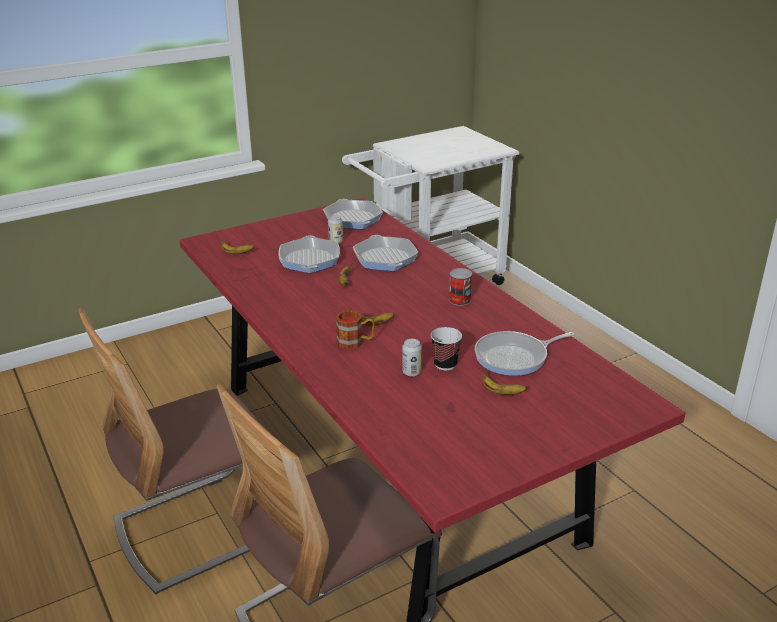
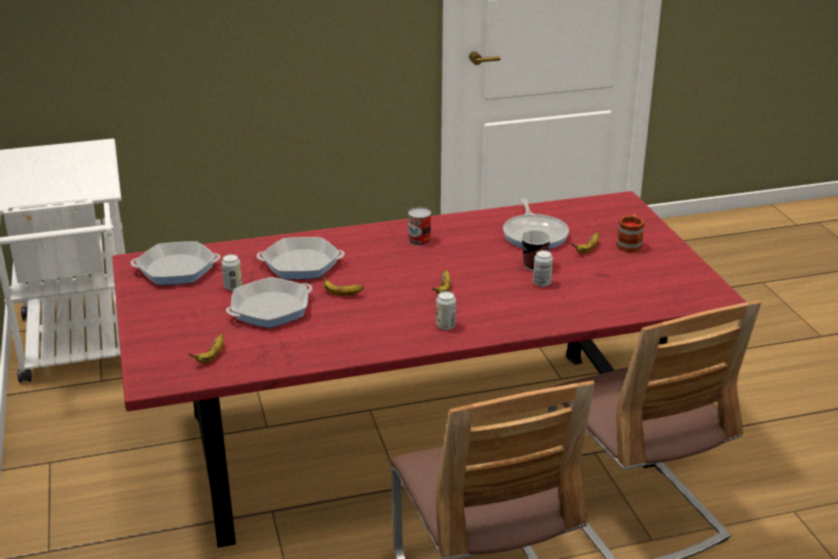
camera: 75 degrees left, 0 degrees up
(309, 260) = (270, 309): frying pan -> frying pan turned 45 degrees counterclockwise
(310, 333) = (445, 326): none -> can
(355, 342) = (475, 303): mug -> mug (629, 244)

